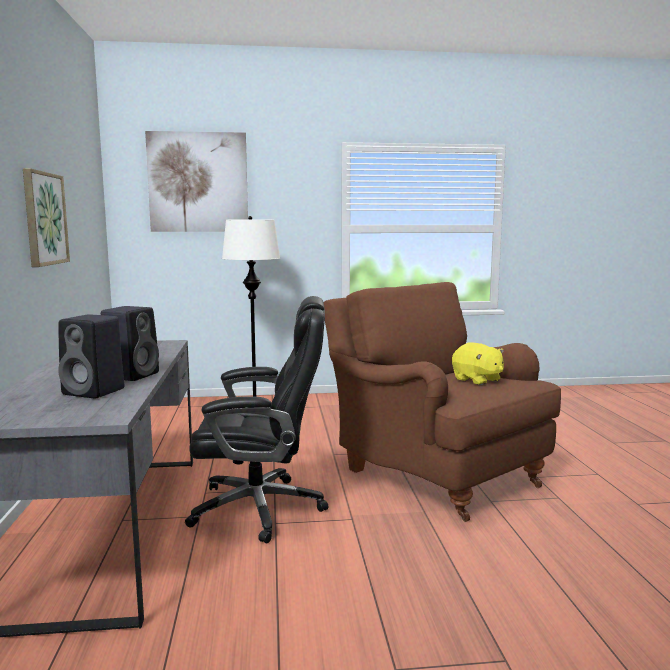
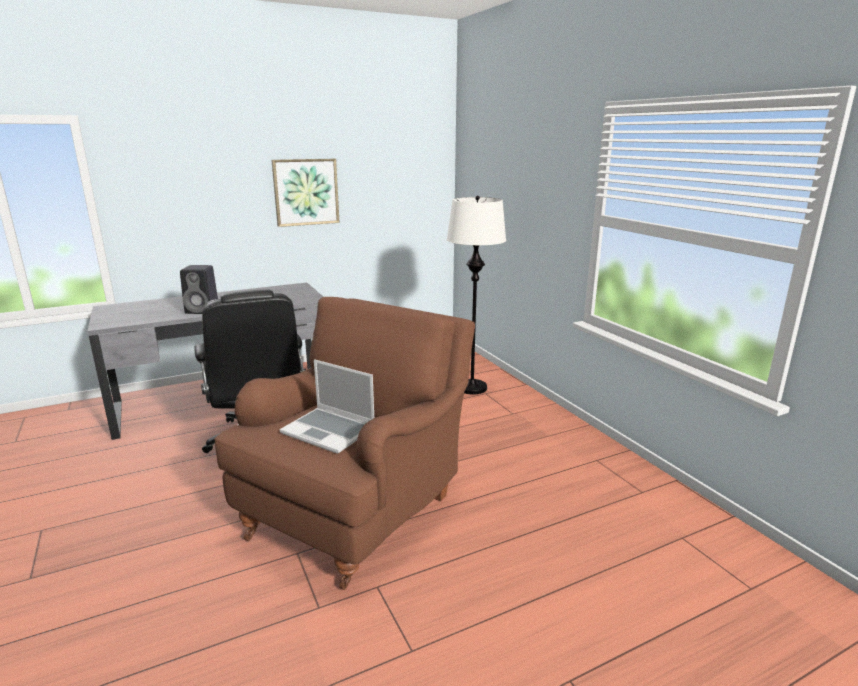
camera: 70 degrees right, 10 degrees up
(95, 392) = (160, 312): black speaker -> none
(198, 182) = (498, 153): picture -> none
(477, 380) = (330, 431): yellow plush toy -> laptop

